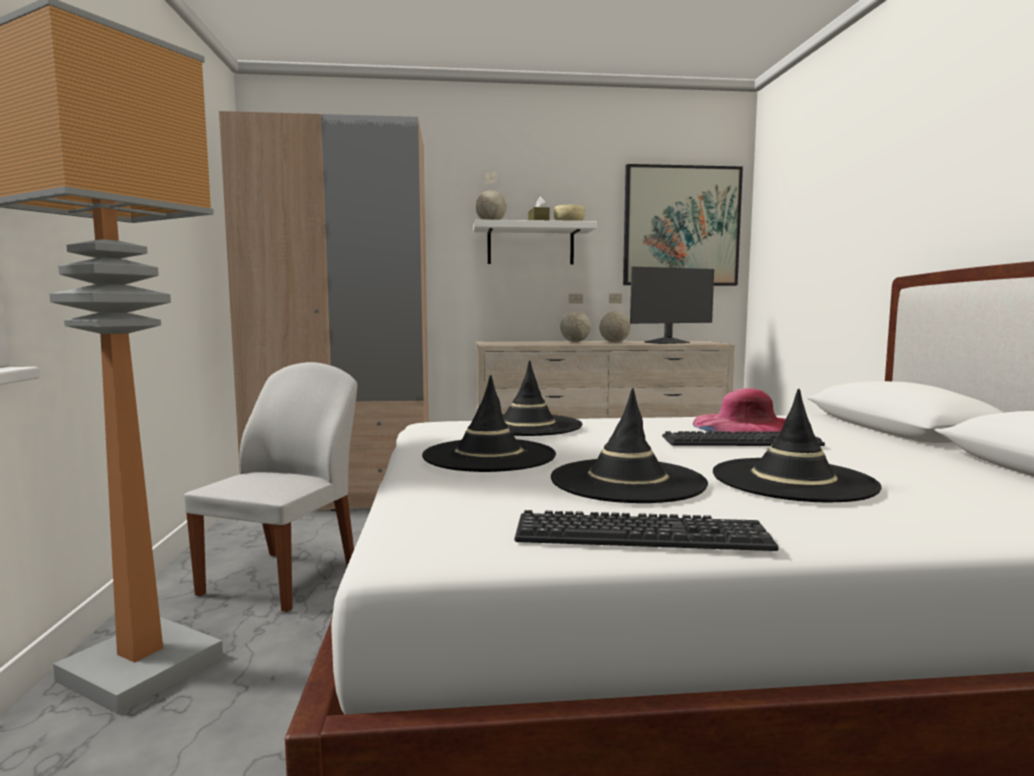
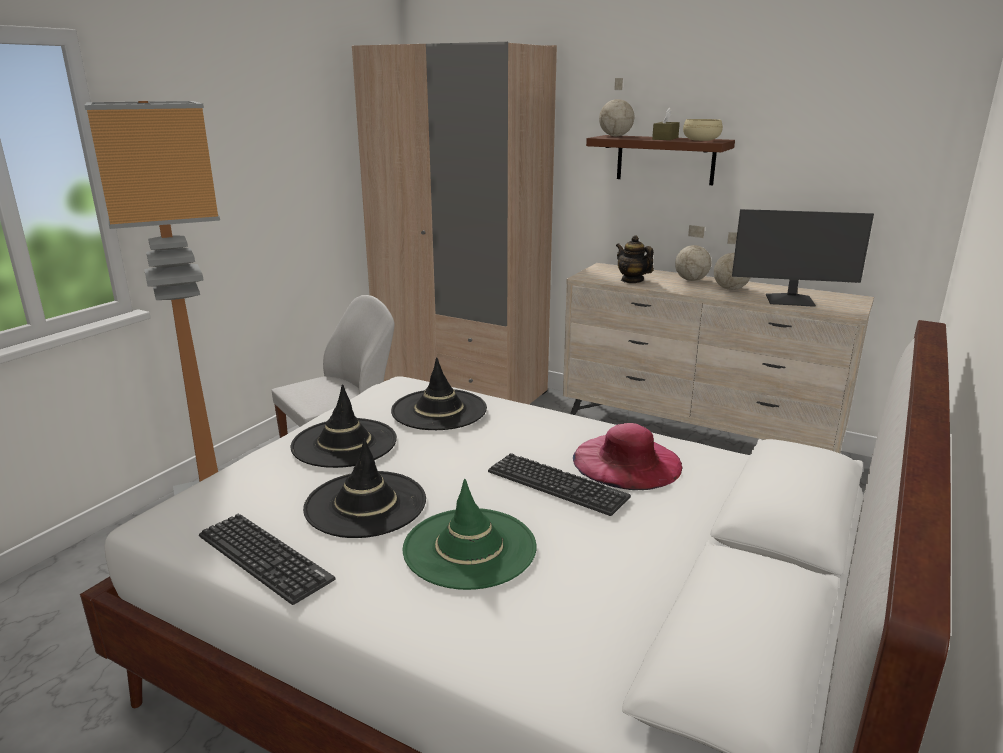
camera: 35 degrees right, 15 degrees up
(530, 245) = (665, 159): white shelf -> brown shelf
(534, 343) = (632, 280): none -> teapot
(681, 226) = (865, 143): picture -> none
(792, 480) = (470, 548): black hat -> green hat

